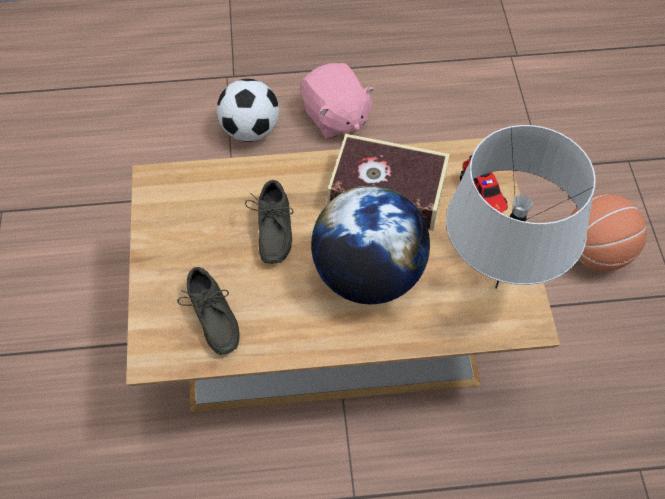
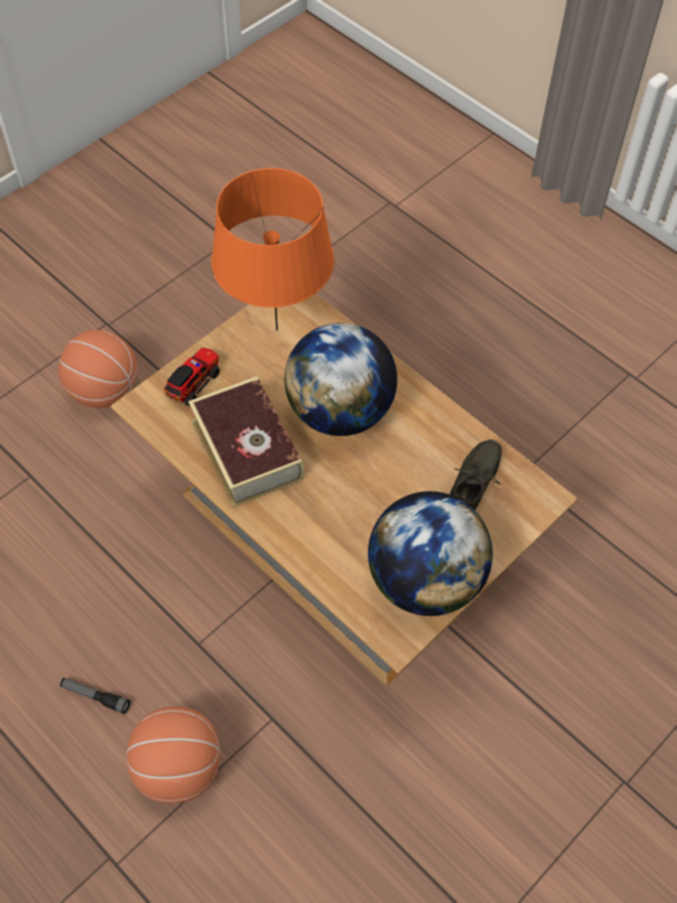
camera: 130 degrees left, 0 degrees up
(174, 225) = (425, 580): none -> globe
(250, 130) = (178, 768): football -> basketball
(271, 231) = (362, 504): grey shoe -> none
(335, 117) = (95, 697): pink plush toy -> flashlight
(495, 288) = (277, 329): grey table lamp -> orange table lamp

